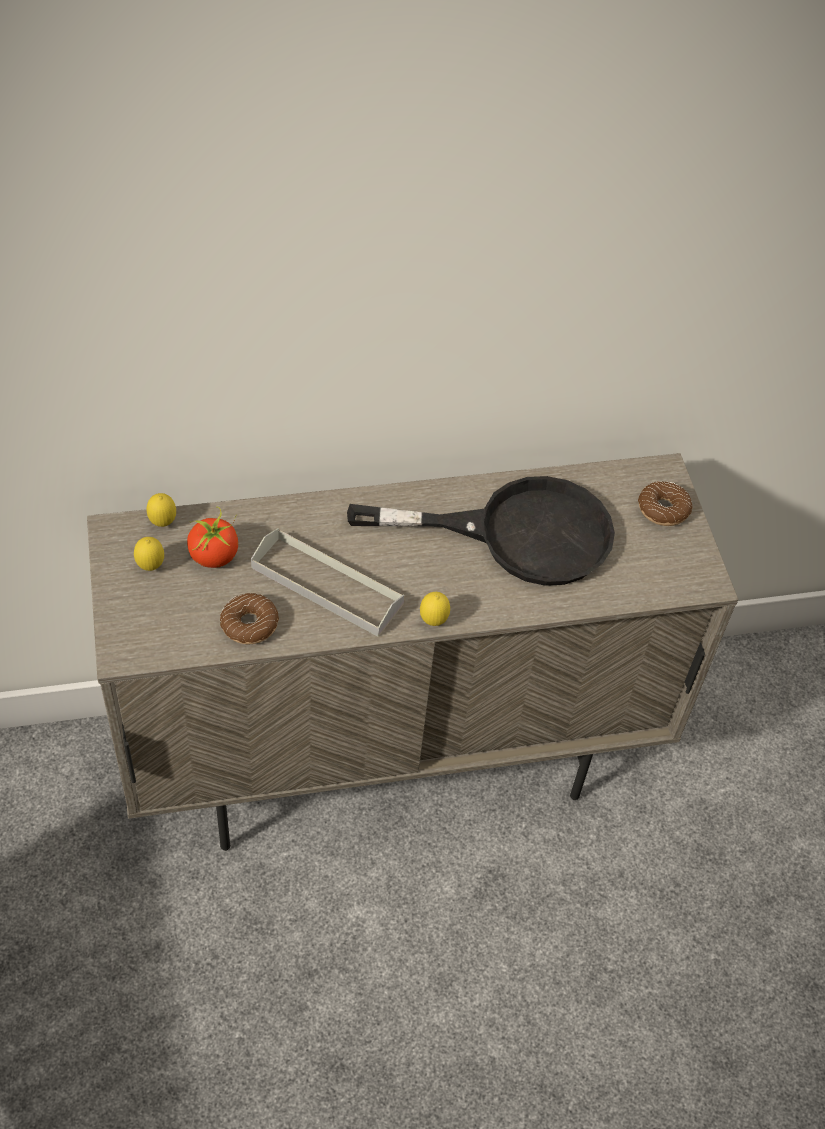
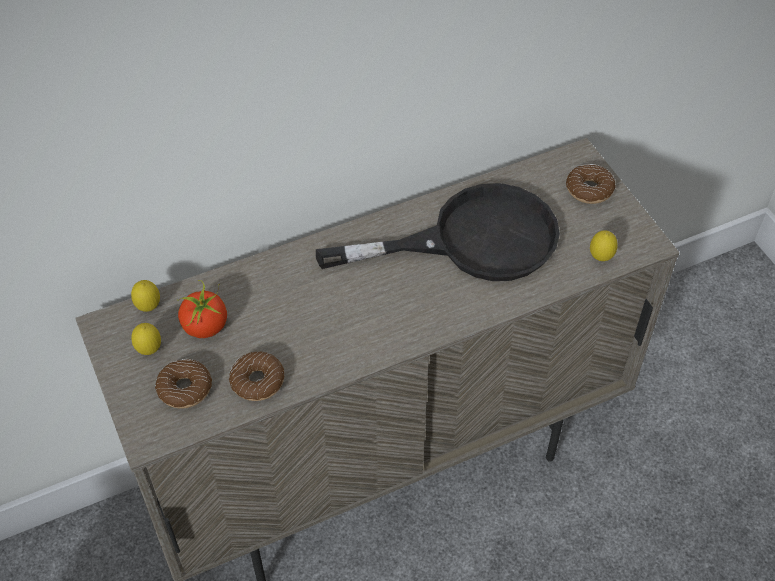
camera: 10 degrees left, 0 degrees up
(174, 614) = (185, 388): none -> donut
(327, 586) = (317, 328): grey tray -> none
(433, 621) = (423, 337): lemon -> lemon (600, 258)

